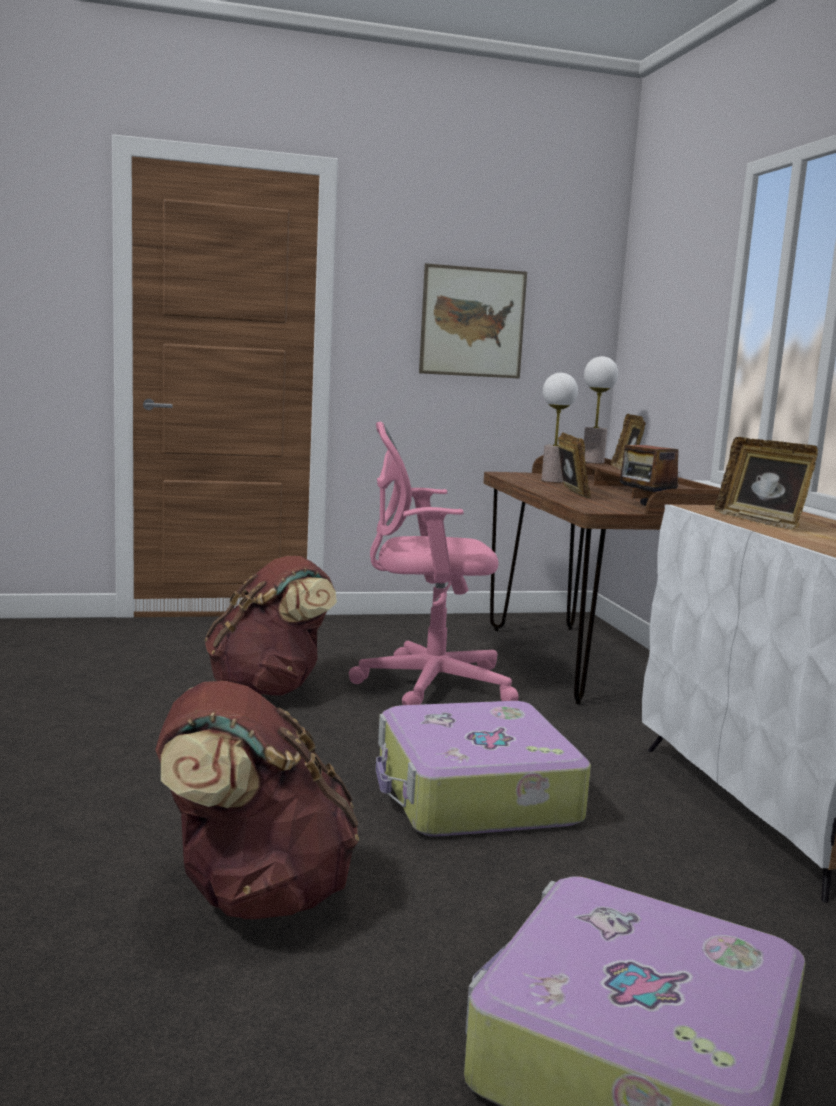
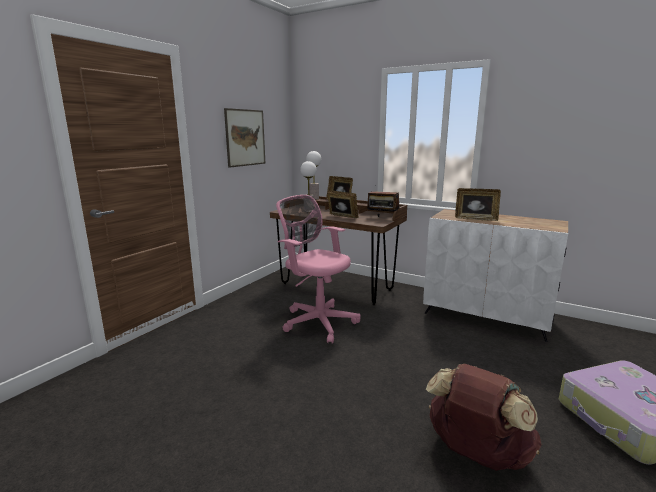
camera: 45 degrees left, 5 degrees up
(269, 688) = (270, 356): brown backpack -> none
(426, 684) = (317, 321): pink office chair -> pink office chair turned 90 degrees clockwise
(474, 794) = (429, 360): suitcase -> none

